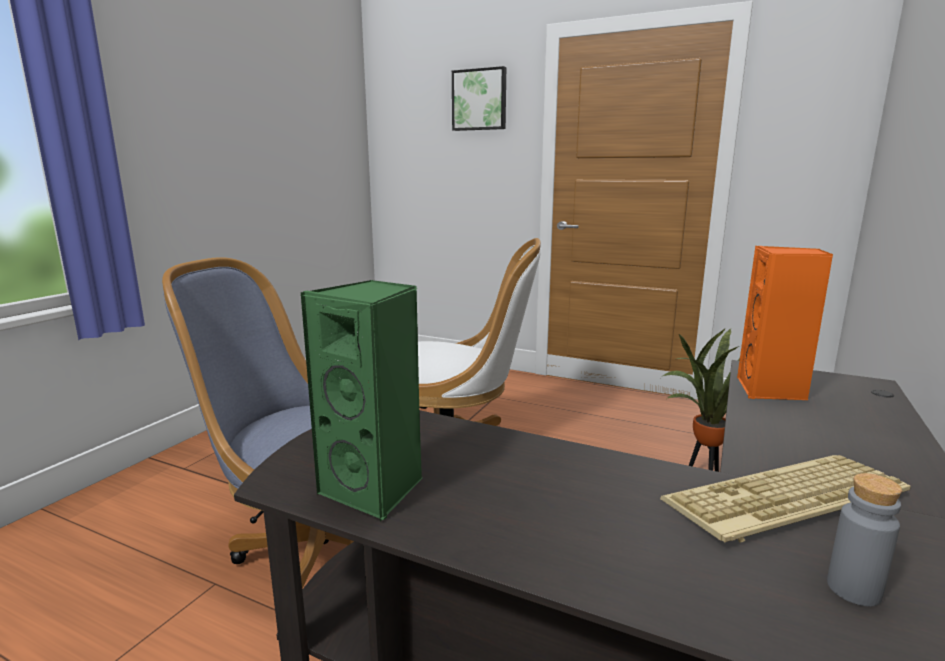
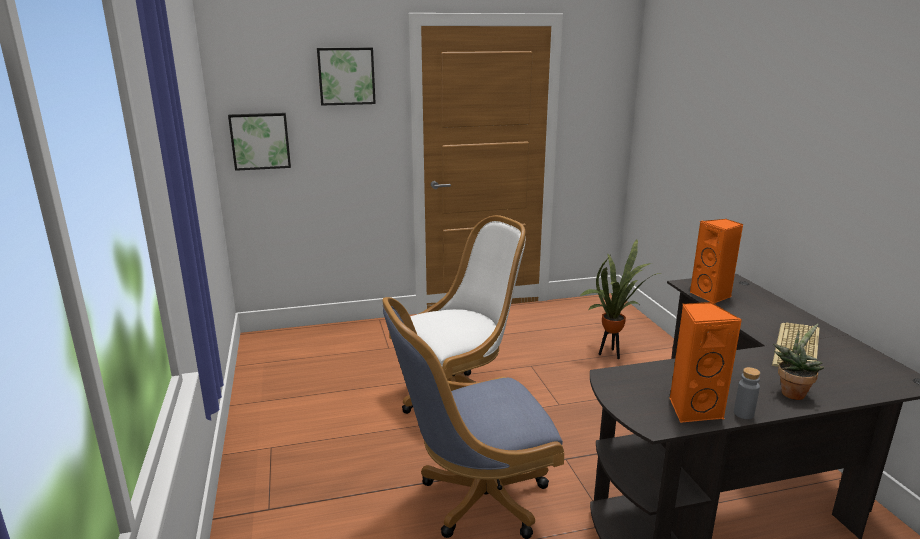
camera: 40 degrees left, 5 degrees up
(376, 489) = (693, 409): green speaker -> orange speaker
(403, 166) = (260, 141): none -> picture
(601, 549) = (792, 392): none -> potted plant
(853, 589) = (854, 371): grey bottle -> grey bottle (743, 414)

